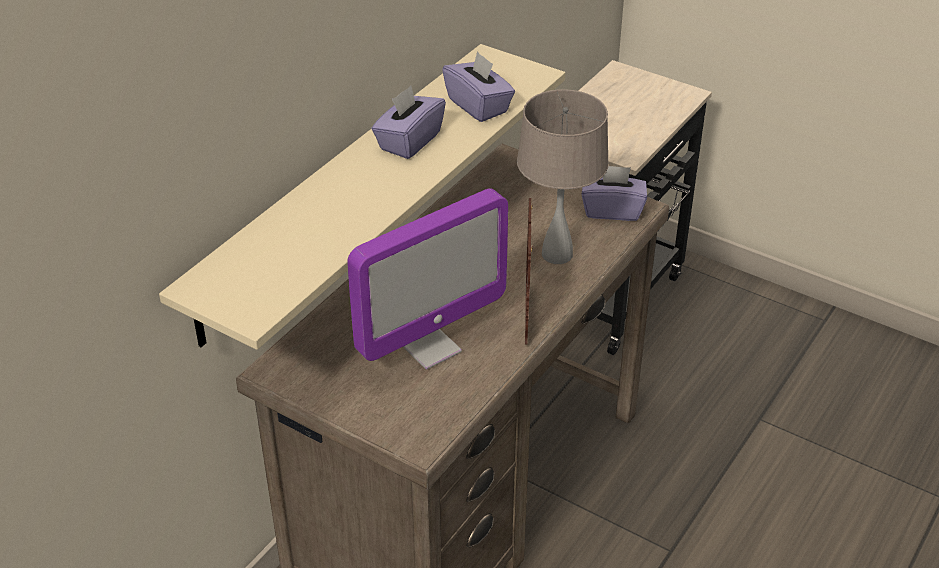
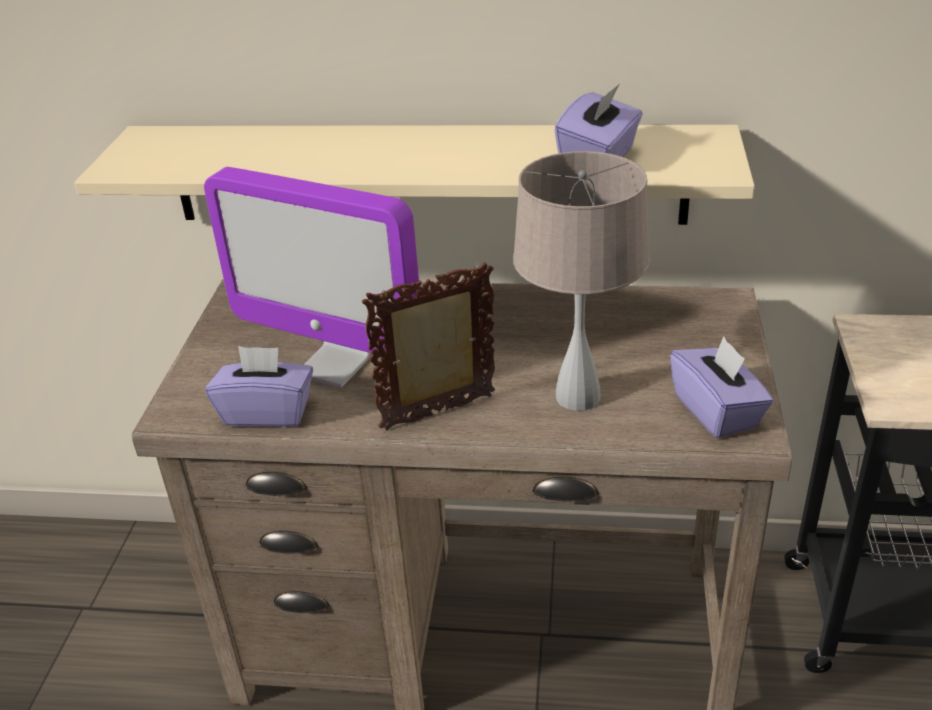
camera: 65 degrees right, 5 degrees down
(409, 141) = (479, 147): purple tissue box -> purple tissue box (267, 412)

